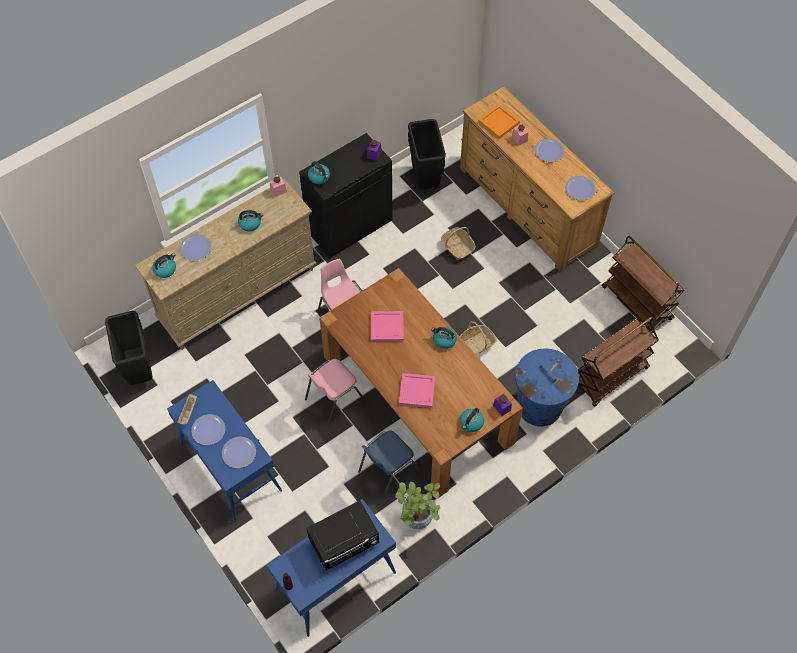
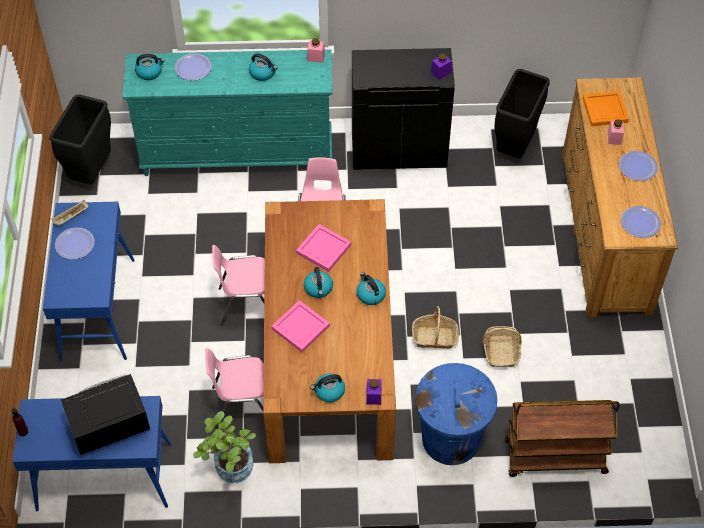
camera: 35 degrees right, 5 degrees down
(238, 294) = (238, 155): beige dresser -> turquoise dresser
(239, 452) = (84, 281): plate -> none
(319, 177) = (367, 65): kettle -> kettle (318, 288)
(345, 542) = (108, 426): black microwave -> black microwave turned 150 degrees clockwise
(387, 470) = (241, 405): blue chair -> pink chair
(457, 247) = (494, 230): basket -> basket (501, 351)
(637, 303) = (650, 400): brown cart -> none

